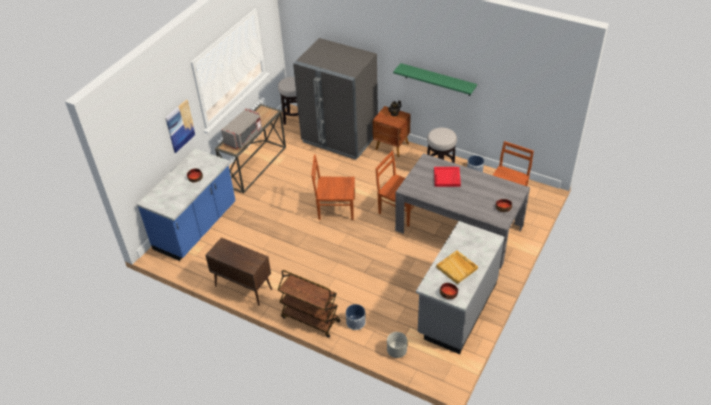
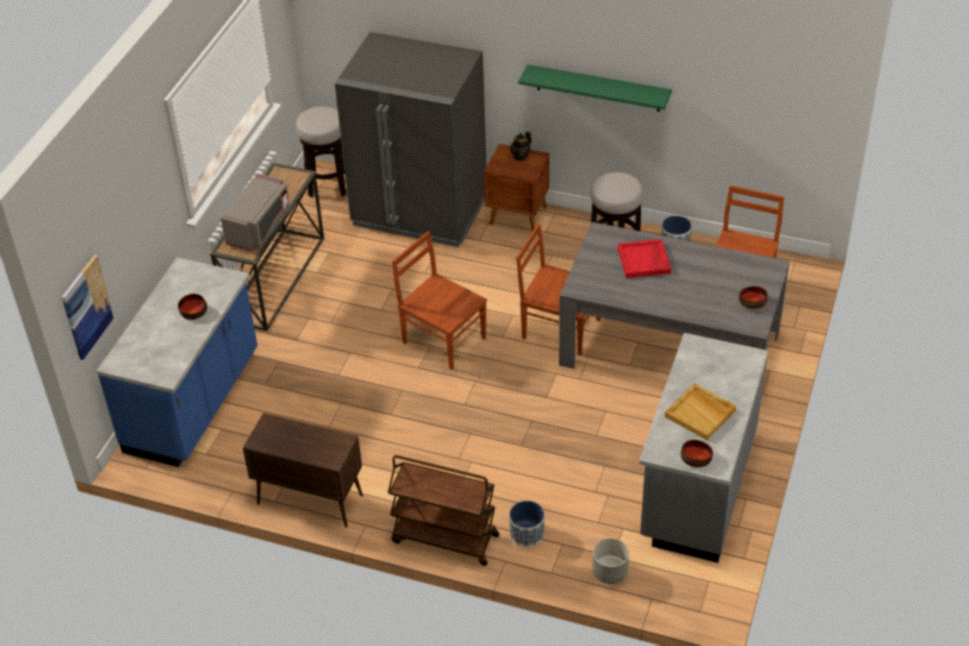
camera: 10 degrees left, 0 degrees up
(180, 126) = (153, 219): picture -> picture (87, 307)
(335, 209) = (442, 339): brown chair -> brown chair turned 45 degrees clockwise

